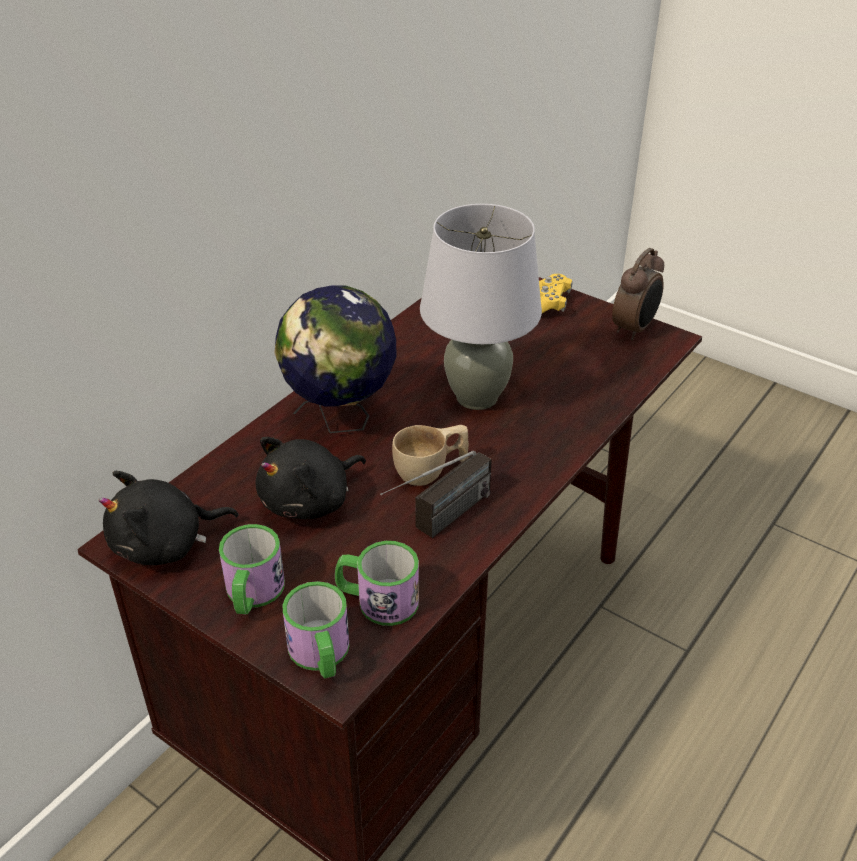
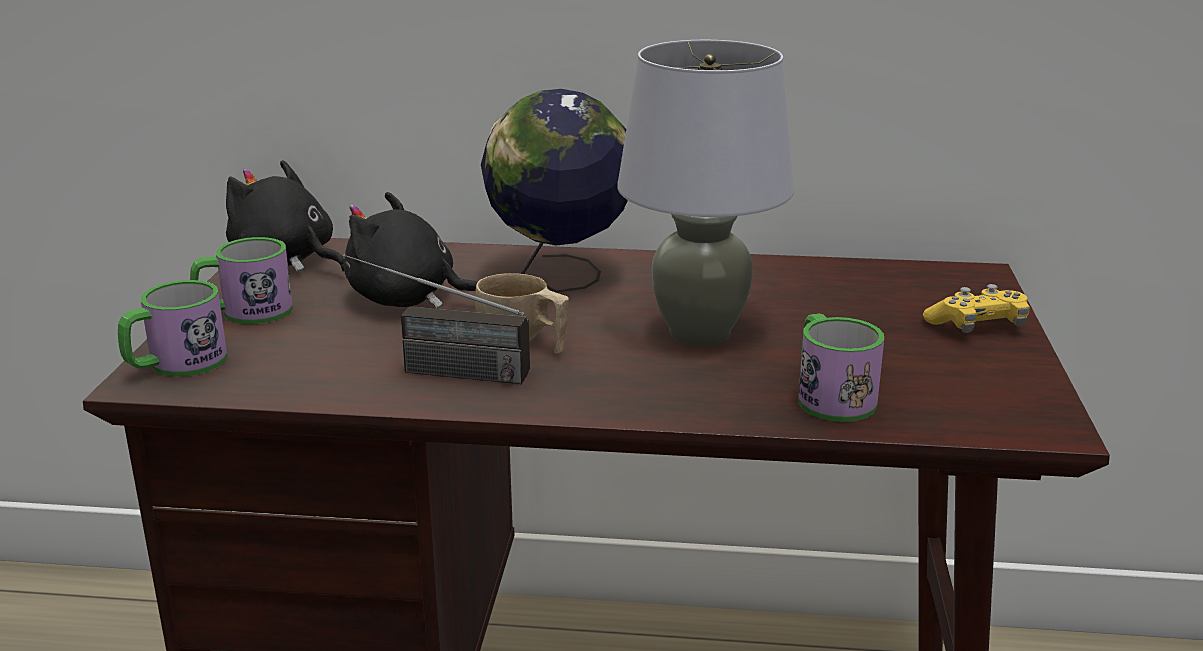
camera: 60 degrees right, 15 degrees down
(377, 600) = (277, 370): mug -> mug (829, 395)
(635, 329) = (1026, 397): alarm clock -> none

